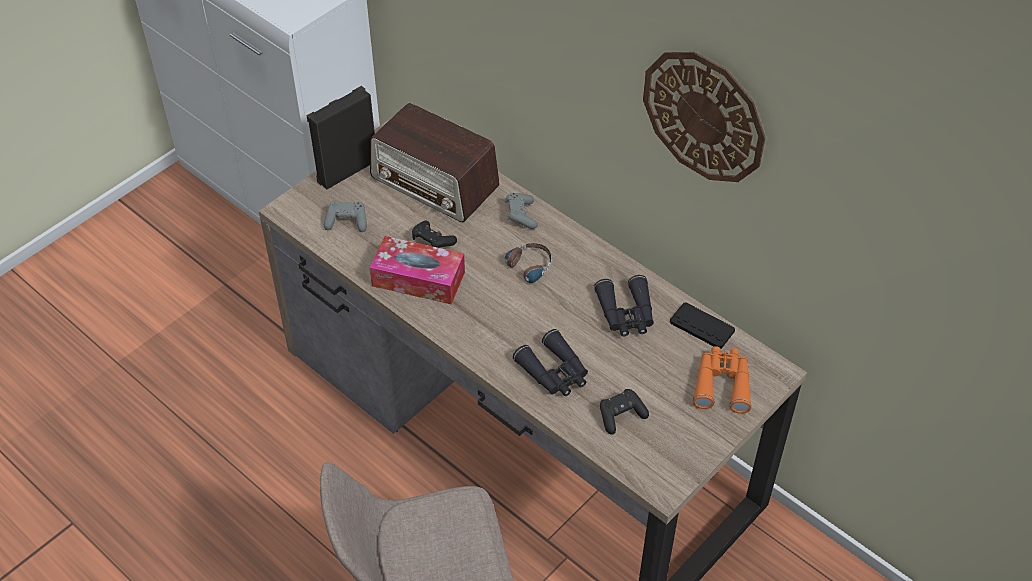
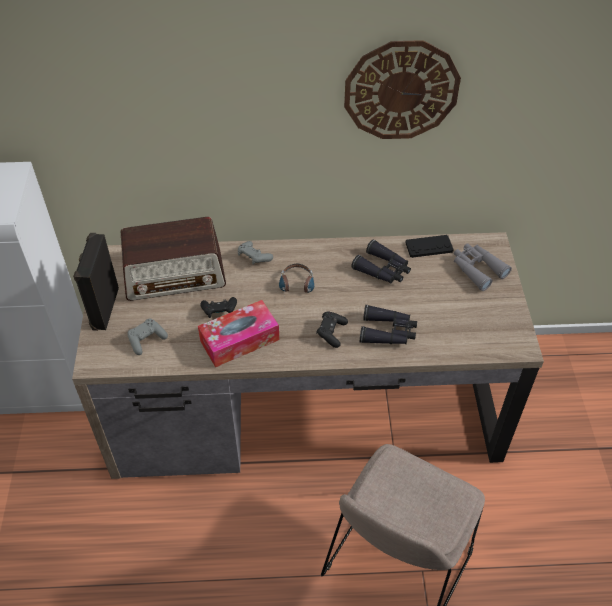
camera: 45 degrees left, 0 degrees up
(621, 416) = (452, 327): black game controller -> black game controller (331, 333)
(722, 384) = (477, 269): orange binoculars -> grey binoculars

